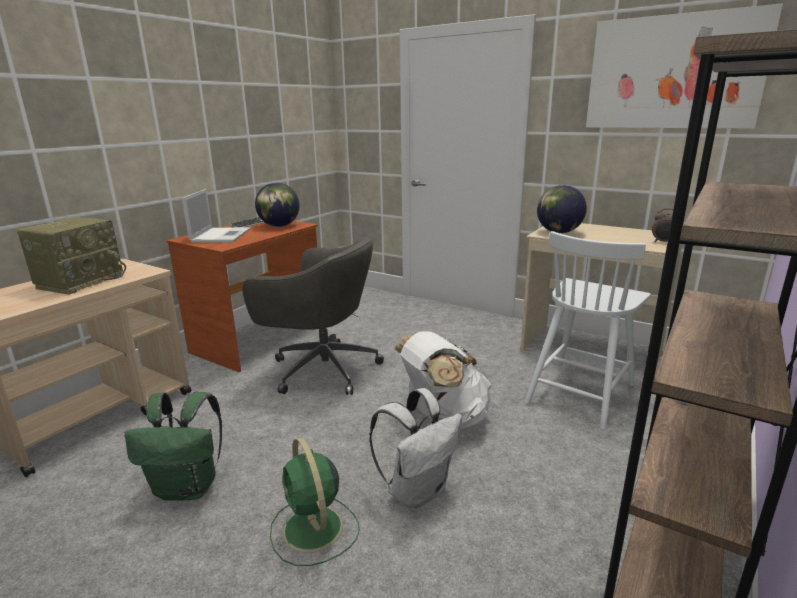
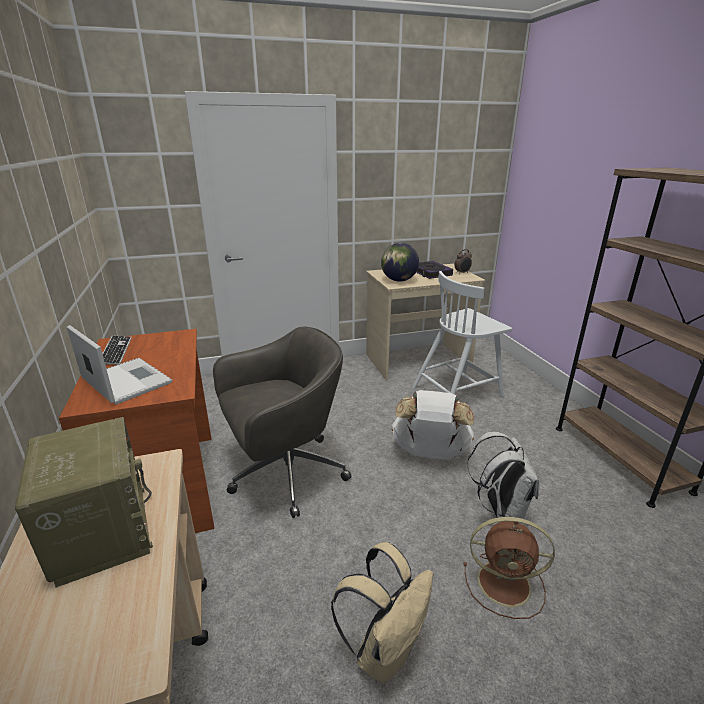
camera: 50 degrees left, 5 degrees up
(188, 487) = (385, 649): green backpack -> beige backpack
(279, 226) = (162, 344): globe -> none
(314, 530) = (506, 583): green fan -> brown fan
(580, 392) = (457, 391): white chair -> white chair turned 75 degrees clockwise
(619, 234) = (430, 273): none -> book
(673, 72) = (439, 151): picture -> none

